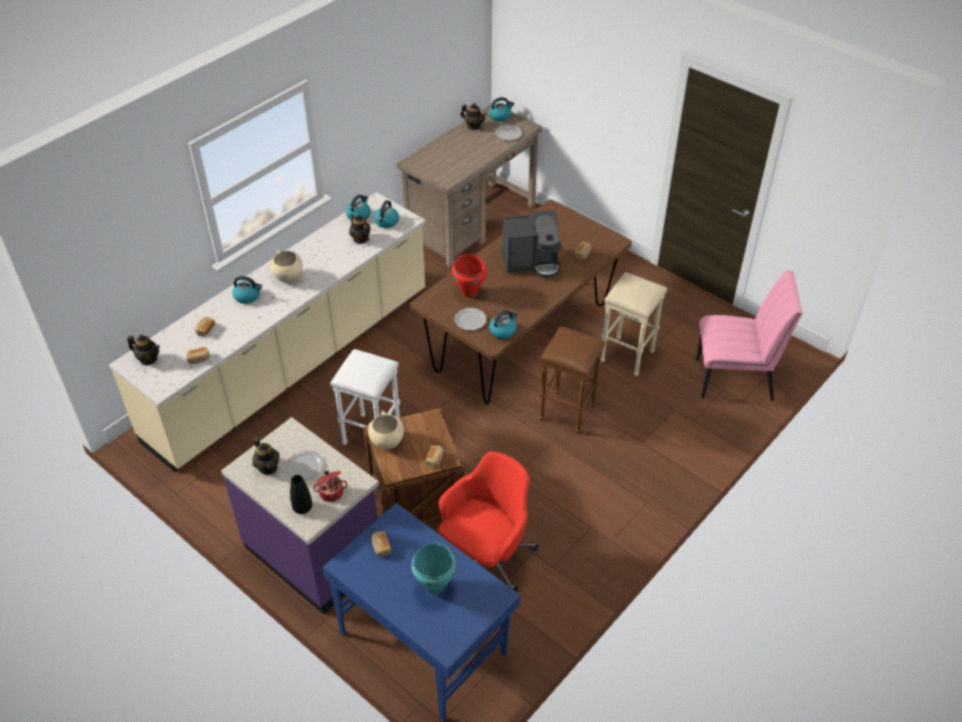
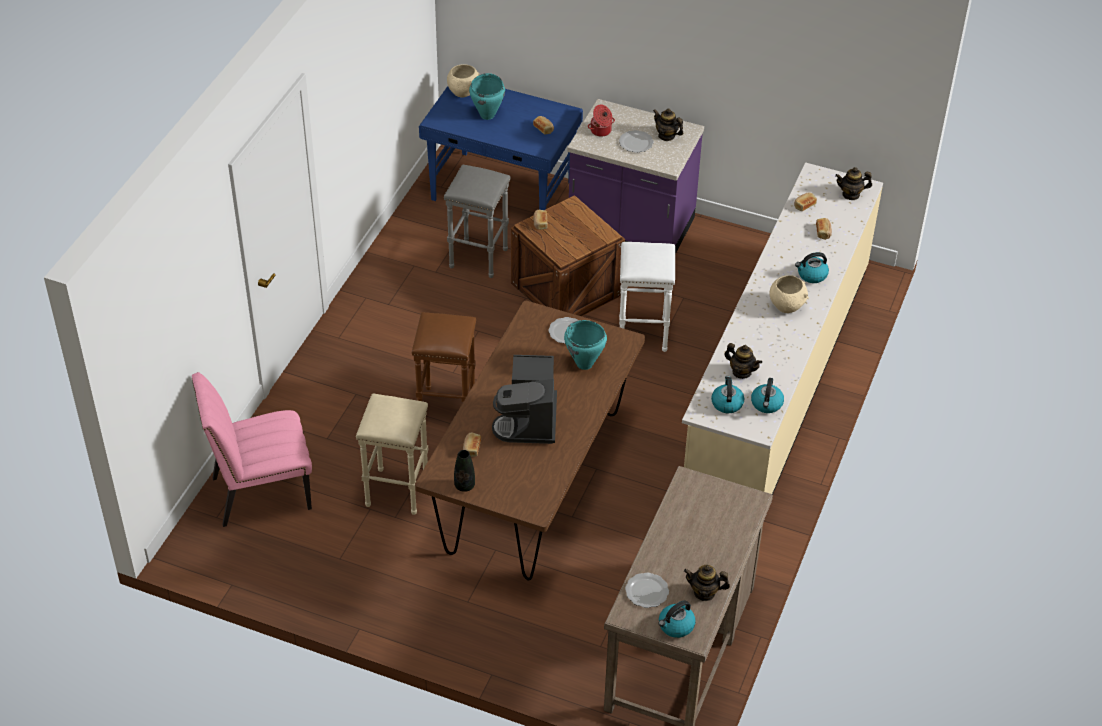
camera: 160 degrees right, 0 degrees up
(302, 508) = (617, 116): black vase -> black vase (464, 486)
(387, 441) = (593, 227): beige bowl -> beige bowl (463, 92)
(469, 292) = (584, 364): red cooking pot -> turquoise cooking pot
(485, 557) = (477, 258): red office chair -> grey stool
(503, 331) = (526, 328): kettle -> none
(532, 262) = (529, 421): coffee machine -> coffee machine turned 60 degrees counterclockwise

